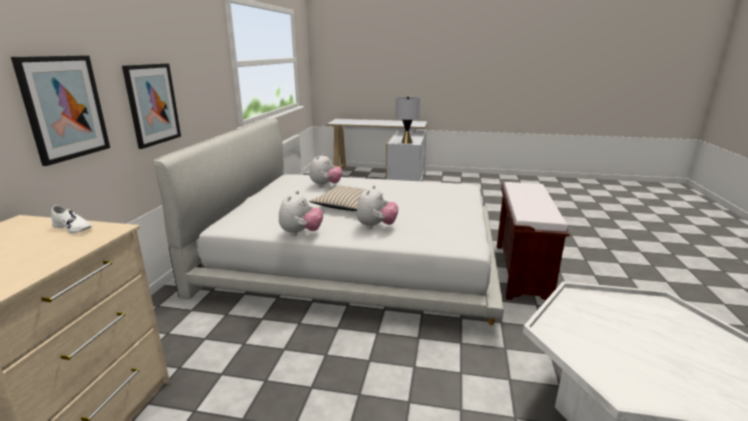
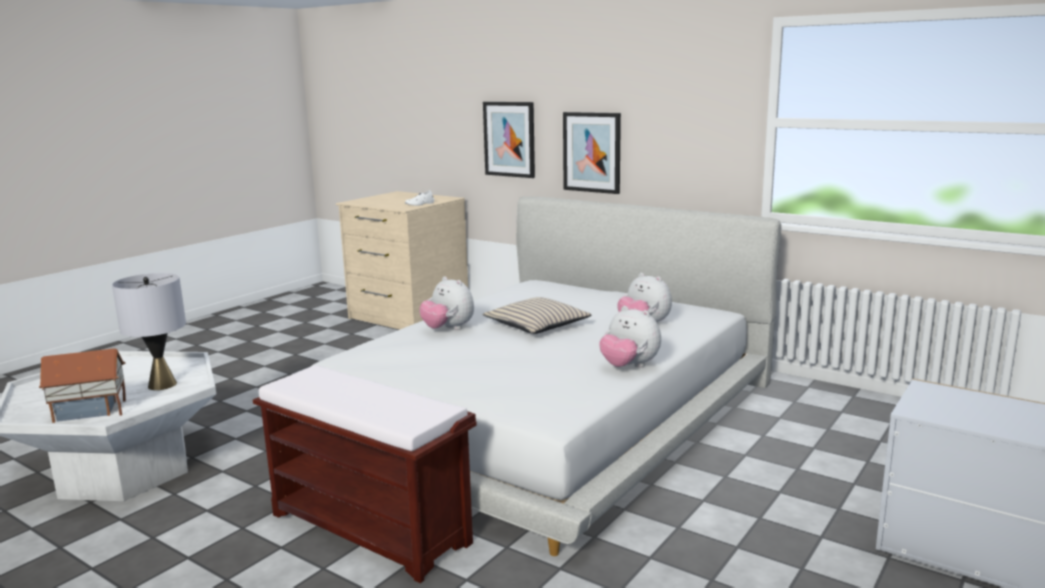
camera: 115 degrees right, 5 degrees down
(301, 233) = (476, 303): plush toy -> plush toy (629, 366)
(406, 142) = (930, 403): grey table lamp -> grey table lamp (162, 384)
(674, 322) = (90, 412): none -> toy house

